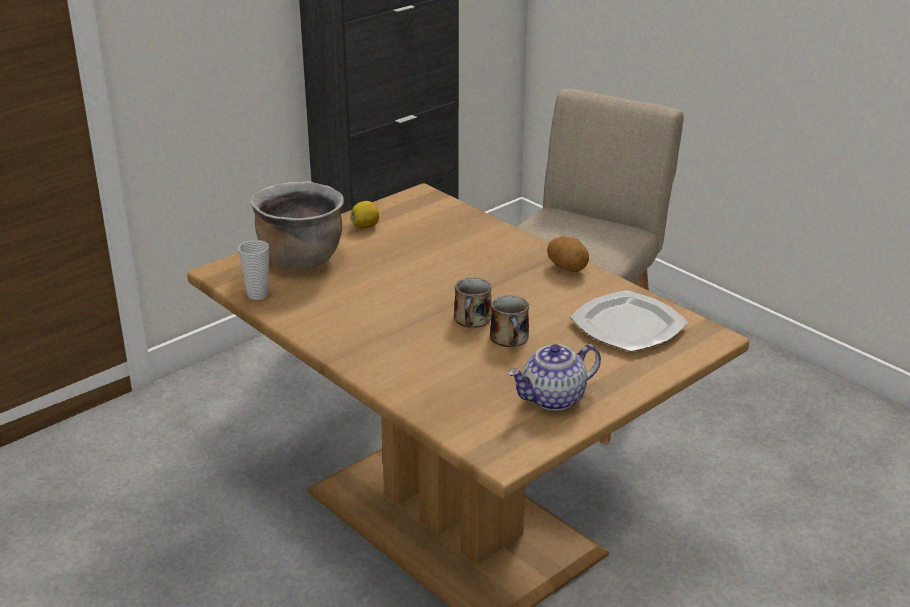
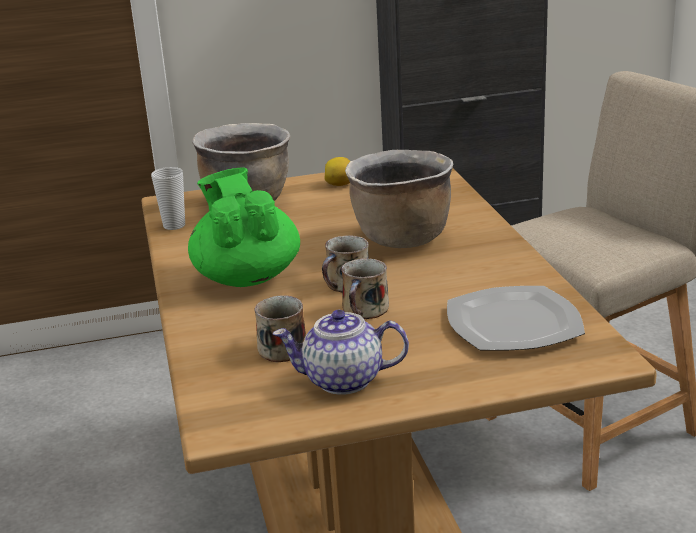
camera: 30 degrees right, 5 degrees down
(382, 330) = (246, 276): none -> green teapot
(473, 269) = (401, 238): none -> brown cooking pot
(478, 384) = (280, 347): none -> mug
(567, 268) = (505, 254): potato -> none

